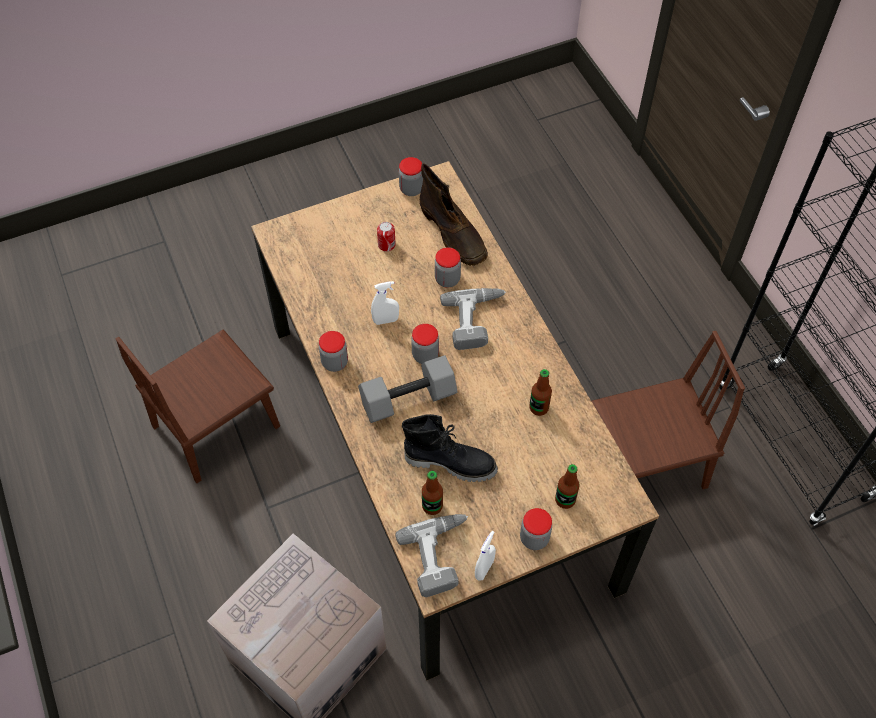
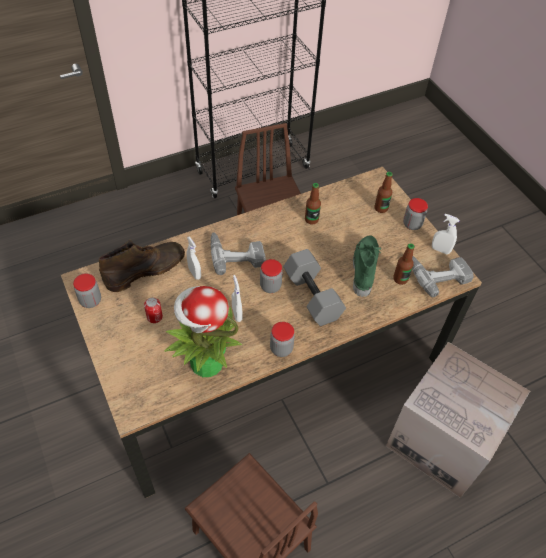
camera: 95 degrees left, 5 degrees down
(323, 291) = (205, 363): none -> potted plant
(447, 279) = (194, 273): jar -> white spray bottle
(450, 462) = (363, 269): black boot -> green boot

